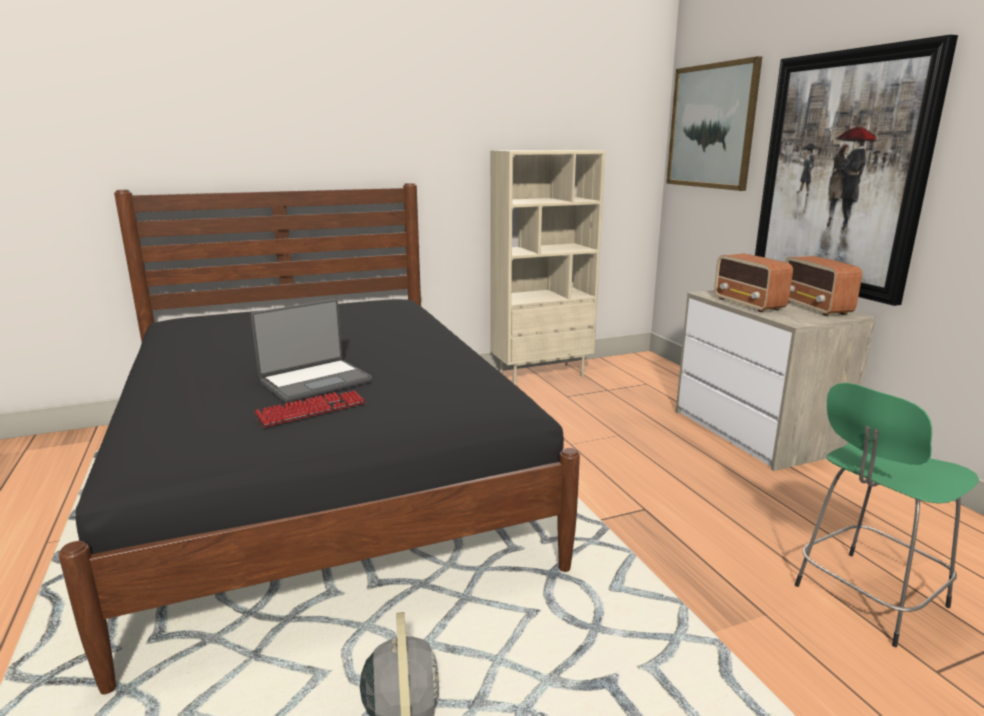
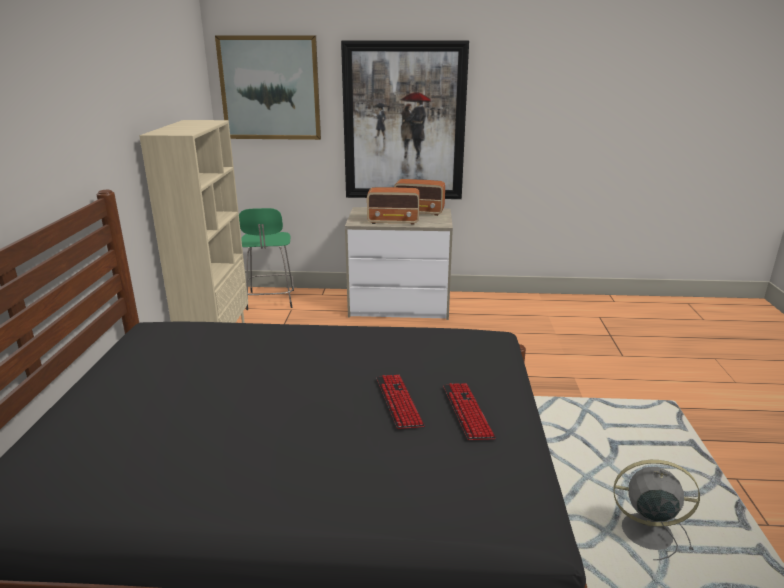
camera: 65 degrees left, 5 degrees up
(315, 381) = (399, 402): laptop -> keyboard
(867, 598) = (571, 347): green stool -> green stool (270, 300)

